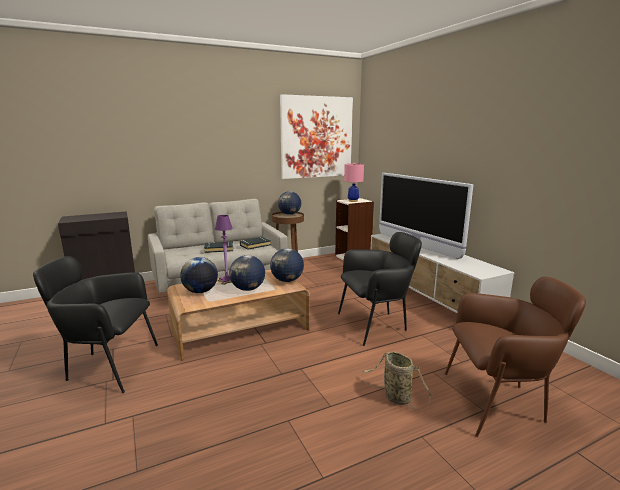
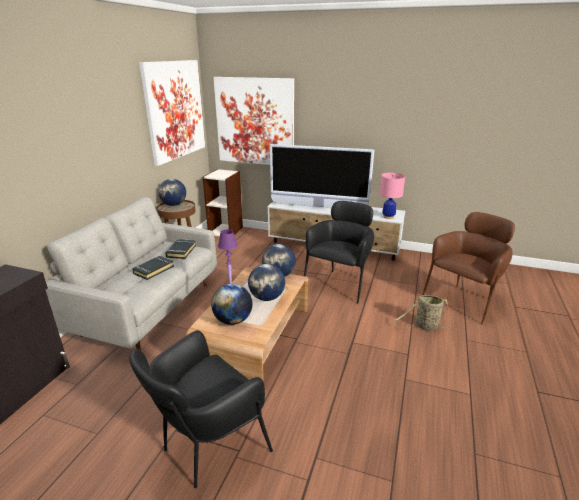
camera: 45 degrees left, 10 degrees up
(353, 201) = (221, 174): pink table lamp -> pink table lamp (388, 216)
(389, 153) = (255, 122): none -> picture

